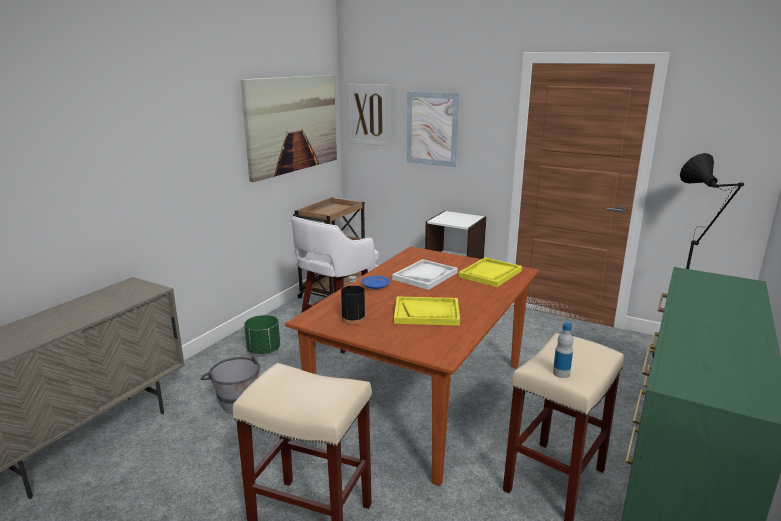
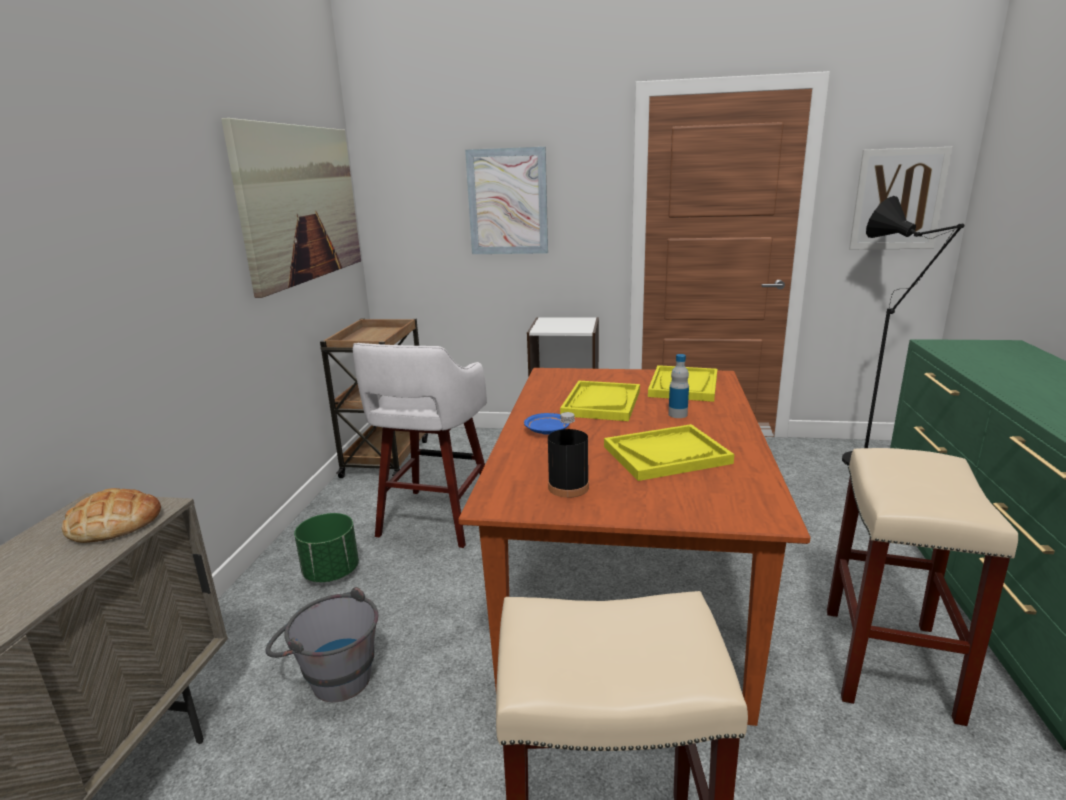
camera: 20 degrees left, 0 degrees up
(135, 293) = (114, 523): none -> bread
(369, 114) = (405, 189): picture -> picture (898, 199)
(425, 276) = (601, 403): white tray -> yellow tray
(561, 373) = (949, 504): bottle -> bottle (677, 414)

